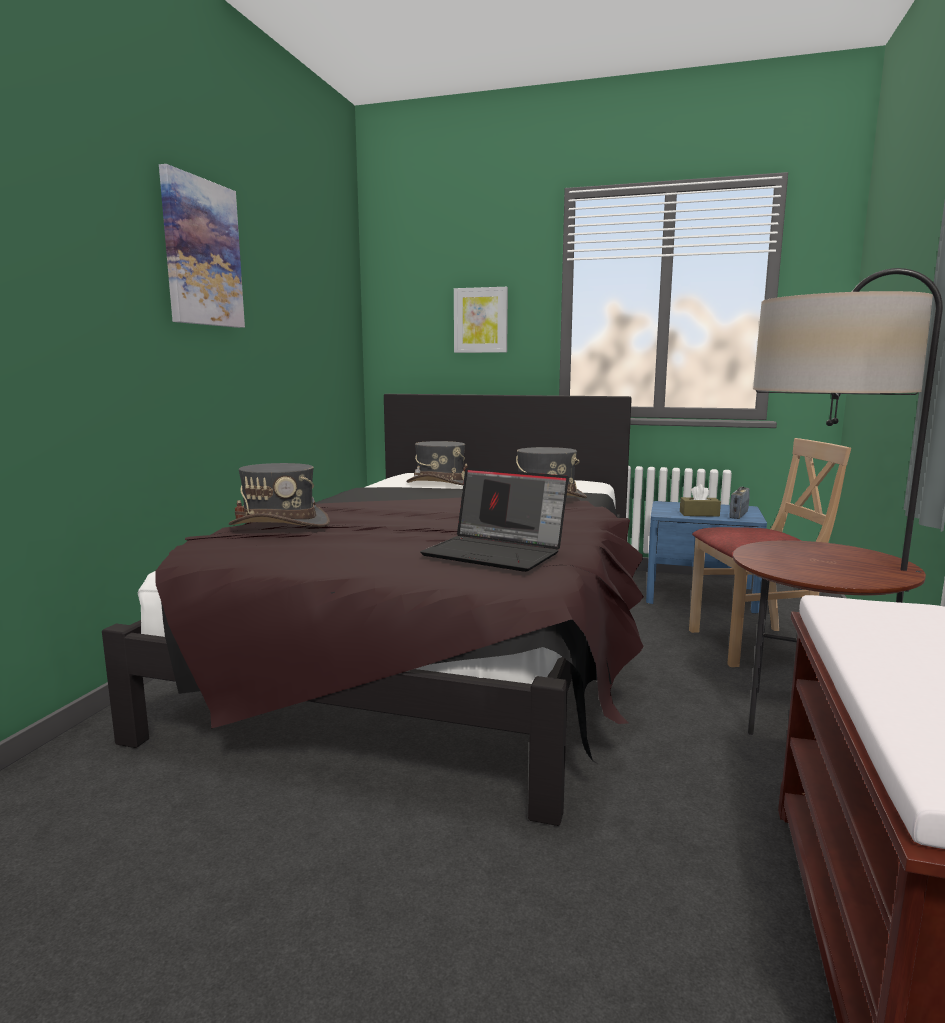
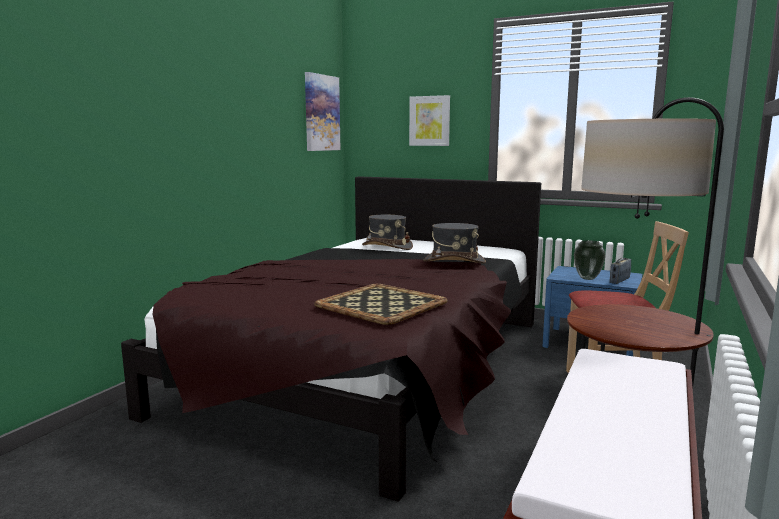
camera: 10 degrees right, 0 degrees up
(202, 253) = (210, 82): picture -> picture (321, 113)
(280, 524) = (248, 275): grey hat -> none
(497, 553) = (383, 304): laptop -> tray
(699, 514) = (587, 278): brown tissue box -> vase

